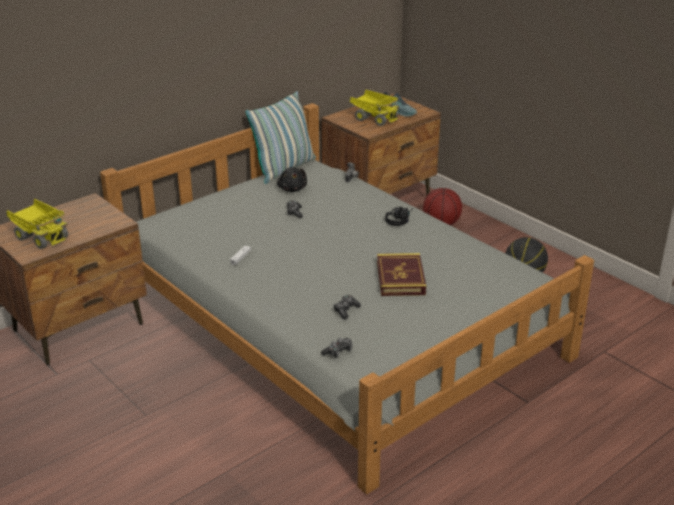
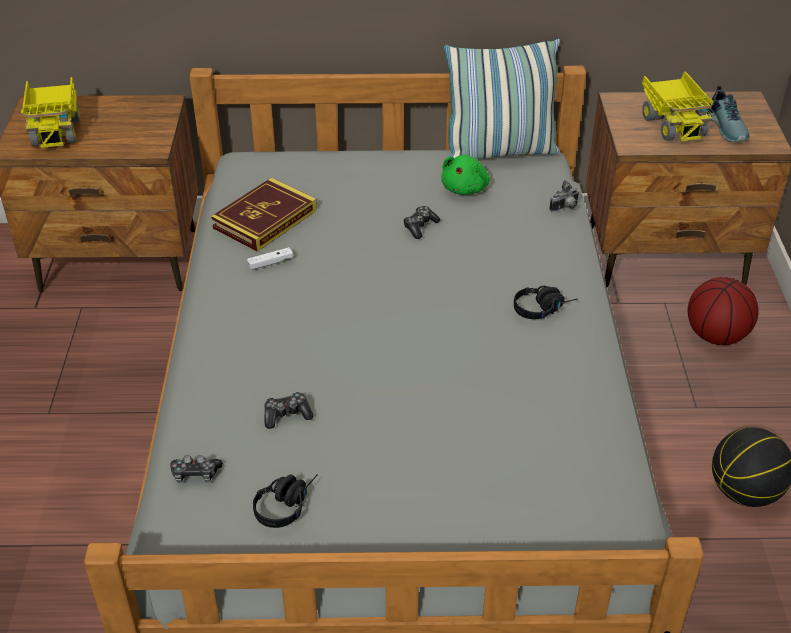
camera: 40 degrees right, 10 degrees up
(292, 189) = (465, 188): black plush toy -> green plush toy
(397, 340) = (287, 504): none -> black headphones
(400, 278) = (421, 405): book -> book (265, 219)

